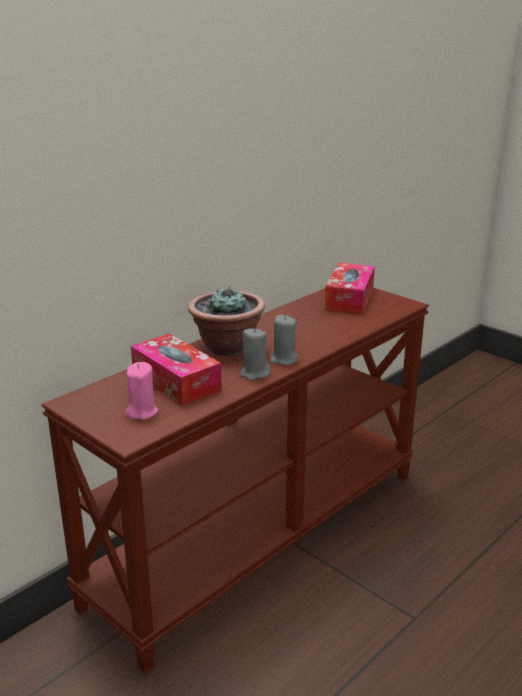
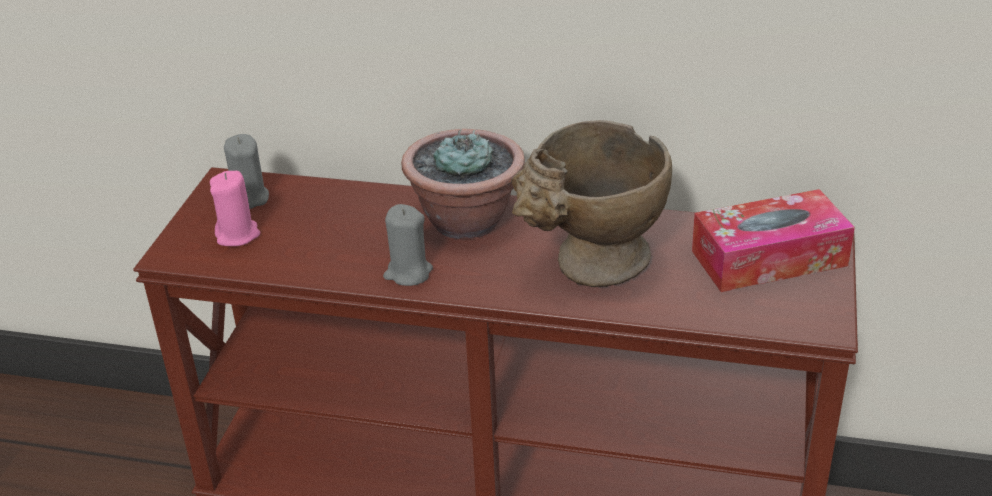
camera: 60 degrees right, 10 degrees up
(176, 381) = (333, 225): tissue box -> none
(283, 359) = (473, 280): grey candle -> grey candle (248, 198)
(310, 332) = (591, 269): none -> beige vase

